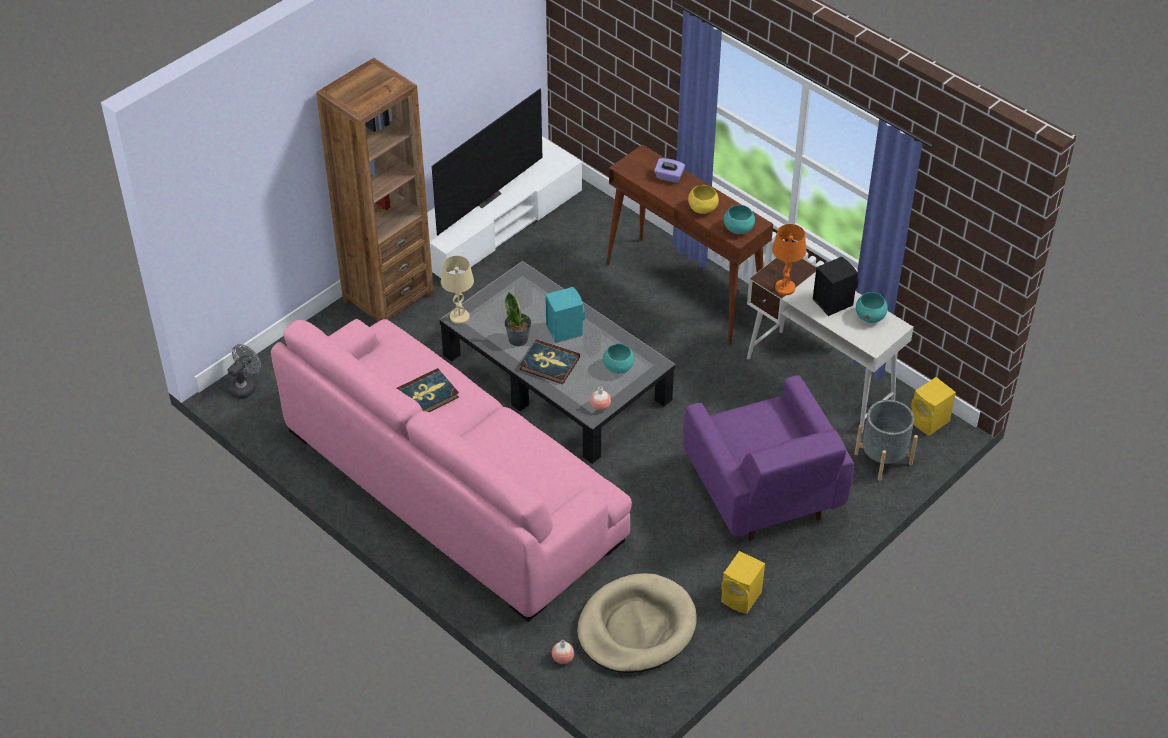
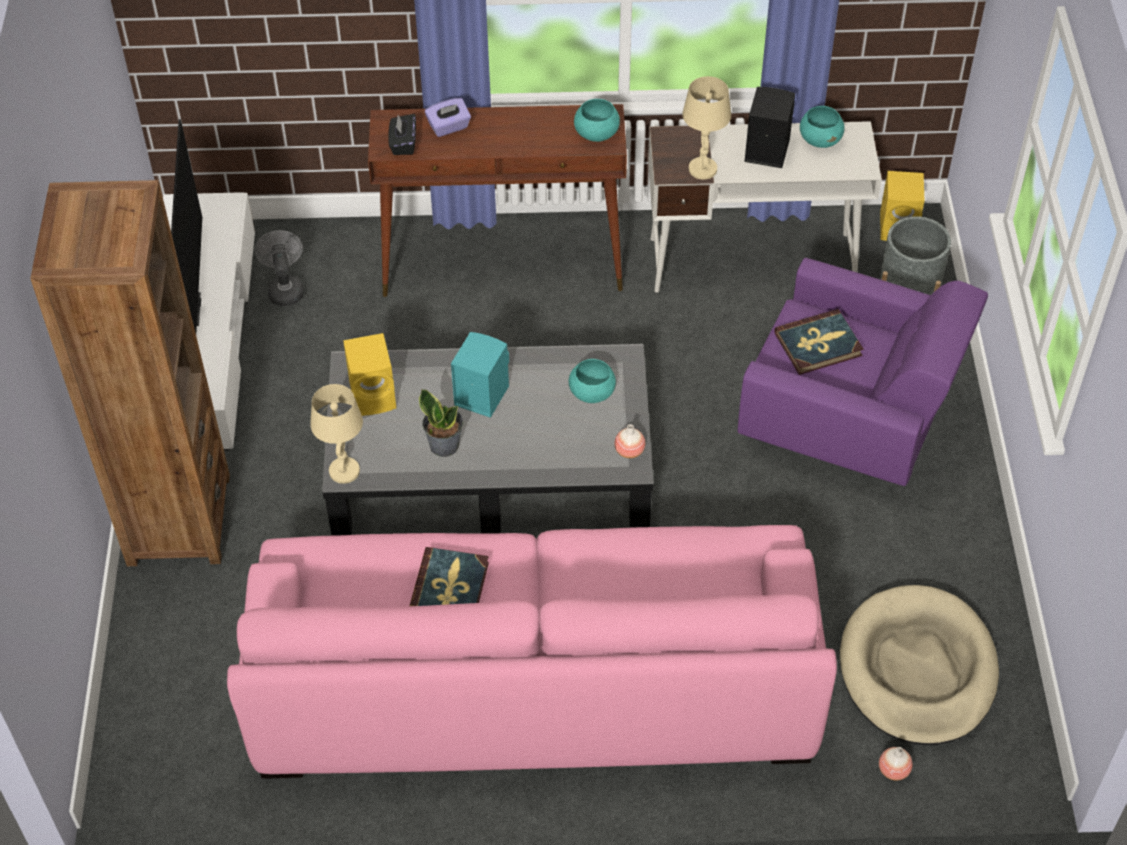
camera: 45 degrees left, 5 degrees up
(245, 386) = (133, 770): grey fan -> grey fan (285, 288)
(549, 364) = (515, 446): book -> book (818, 345)
(636, 170) = (403, 144): none -> black tissue box
(702, 208) = (530, 138): yellow bowl -> none
(742, 598) = (969, 547): yellow speaker -> yellow speaker (375, 396)
(785, 288) = (703, 169): orange table lamp -> beige table lamp

